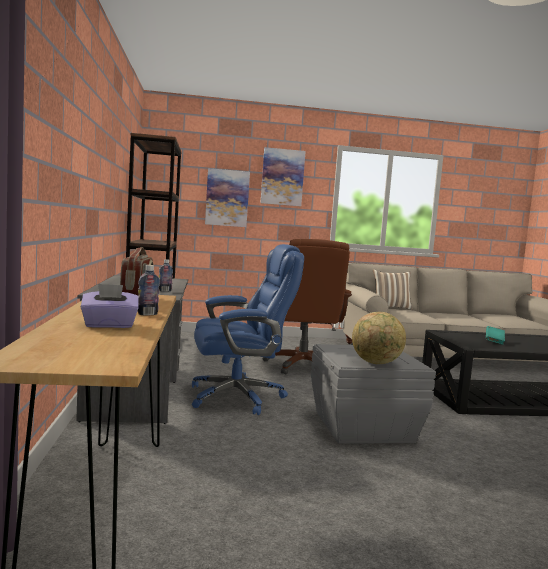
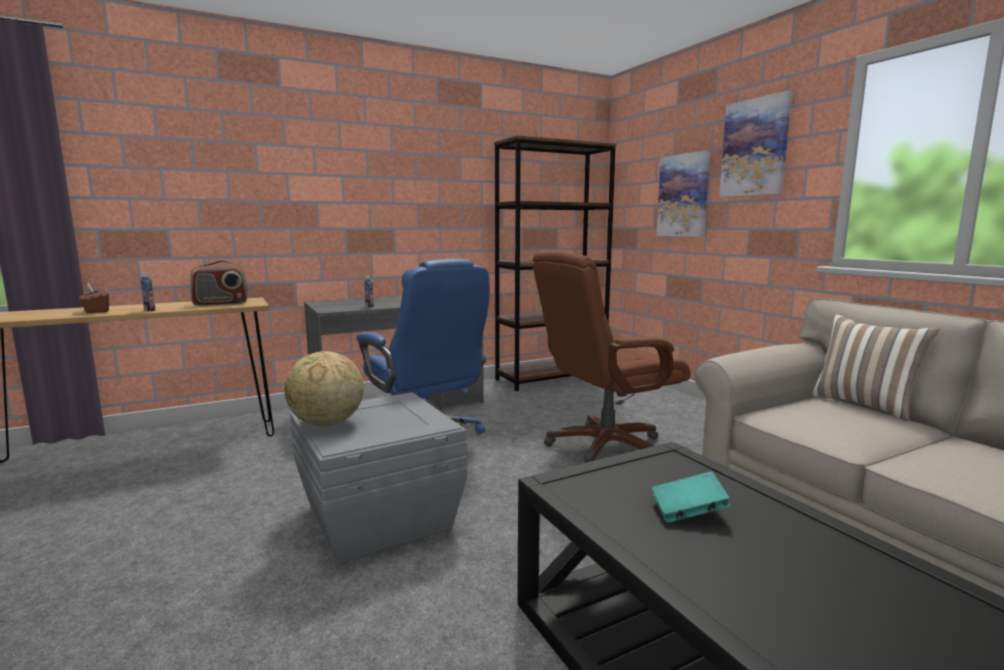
camera: 70 degrees right, 5 degrees up
(109, 325) = (96, 311): purple tissue box -> brown tissue box

